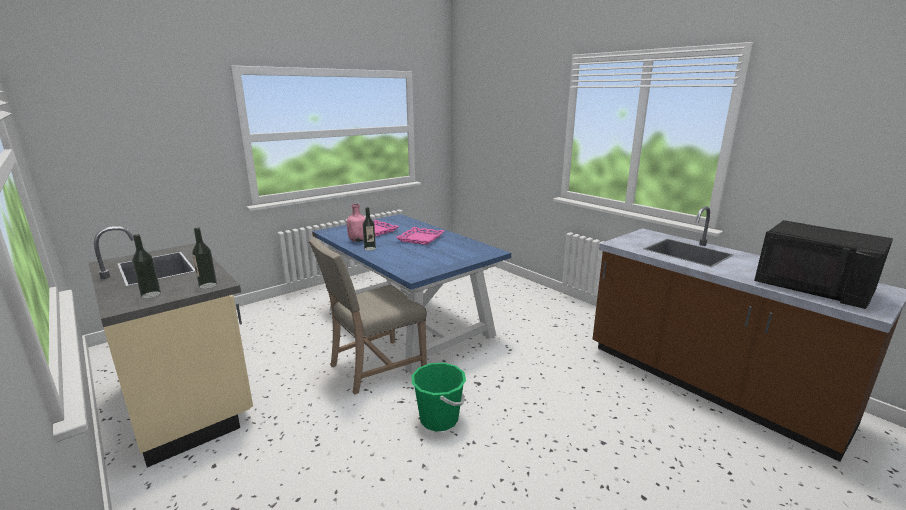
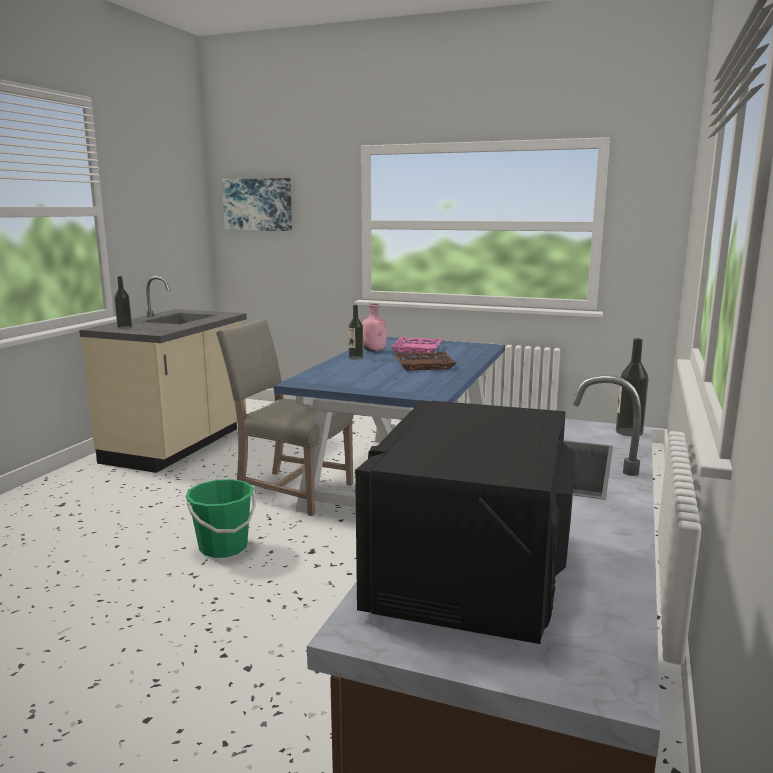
camera: 60 degrees right, 5 degrees down
(106, 125) = (258, 204): none -> picture
(208, 285) = (151, 331): bottle -> bottle (629, 432)
(421, 239) = (423, 365): pink tray -> brown tray

